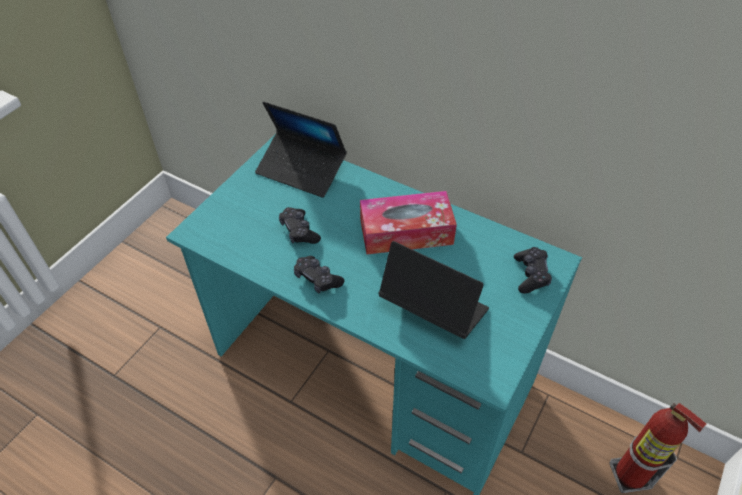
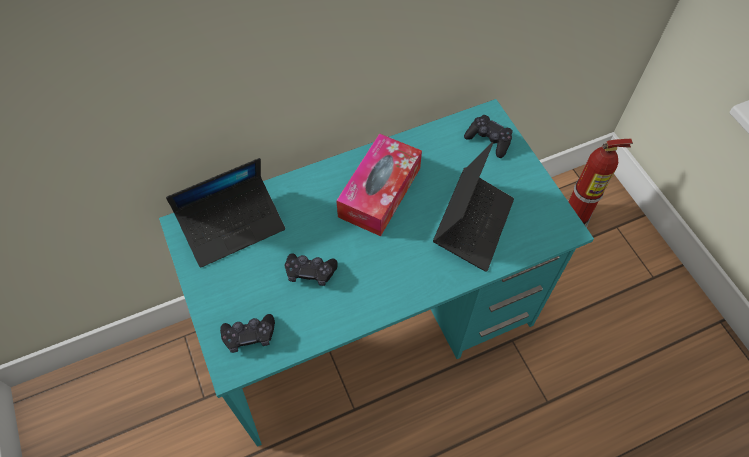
camera: 55 degrees left, 10 degrees up
(317, 279) = (378, 289): black game controller -> black game controller (249, 336)
(433, 308) = (473, 224): laptop -> laptop turned 135 degrees clockwise

